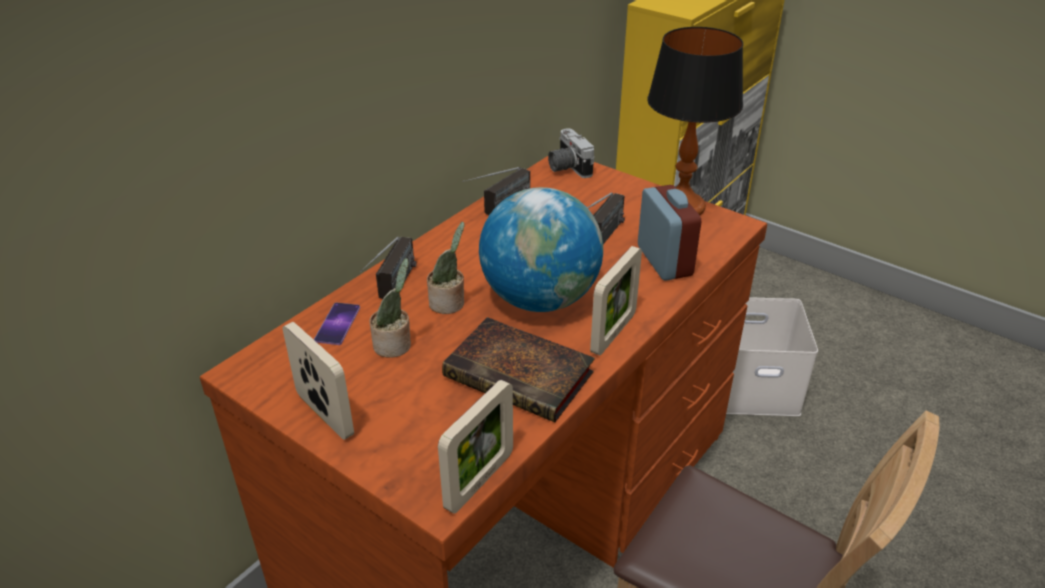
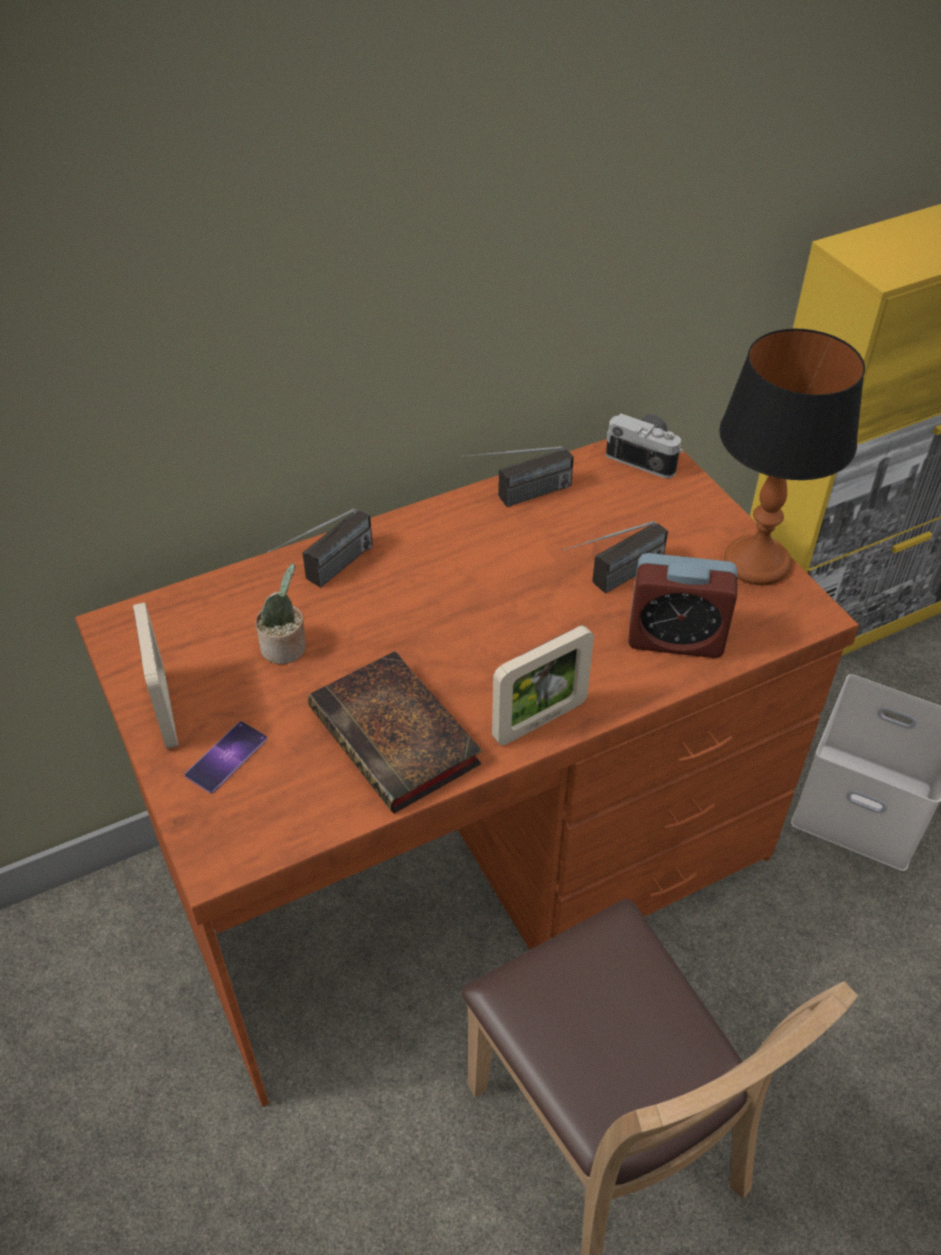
camera: 25 degrees right, 10 degrees up
(337, 324) = (243, 598): phone -> phone (226, 757)
(449, 304) = (377, 613): potted plant -> none
(479, 481) = (270, 853): picture frame -> none
(540, 299) = (485, 642): globe -> none
(566, 167) = (646, 455): camera -> camera turned 120 degrees clockwise
(664, 261) = (675, 638): alarm clock -> alarm clock turned 90 degrees clockwise

